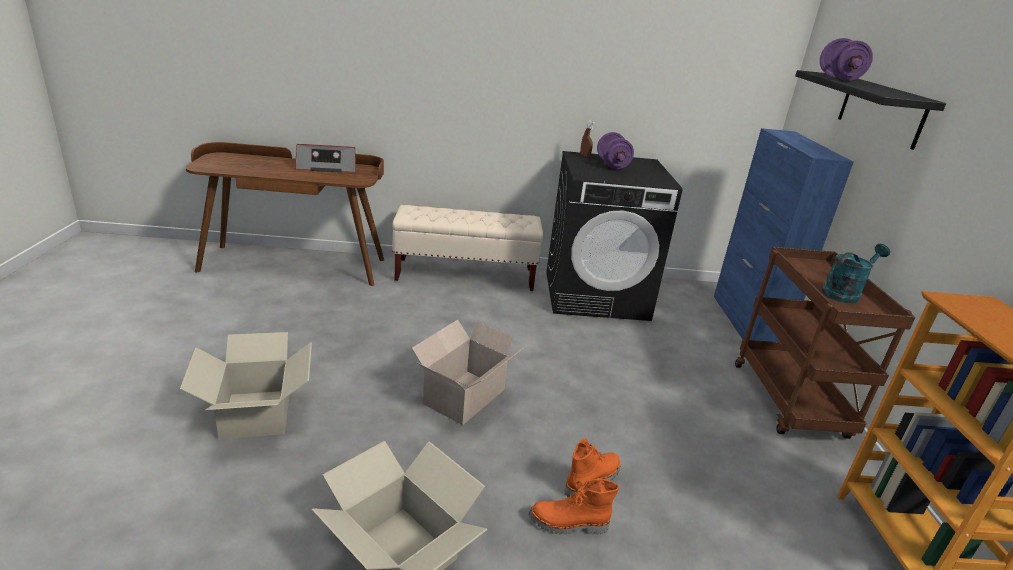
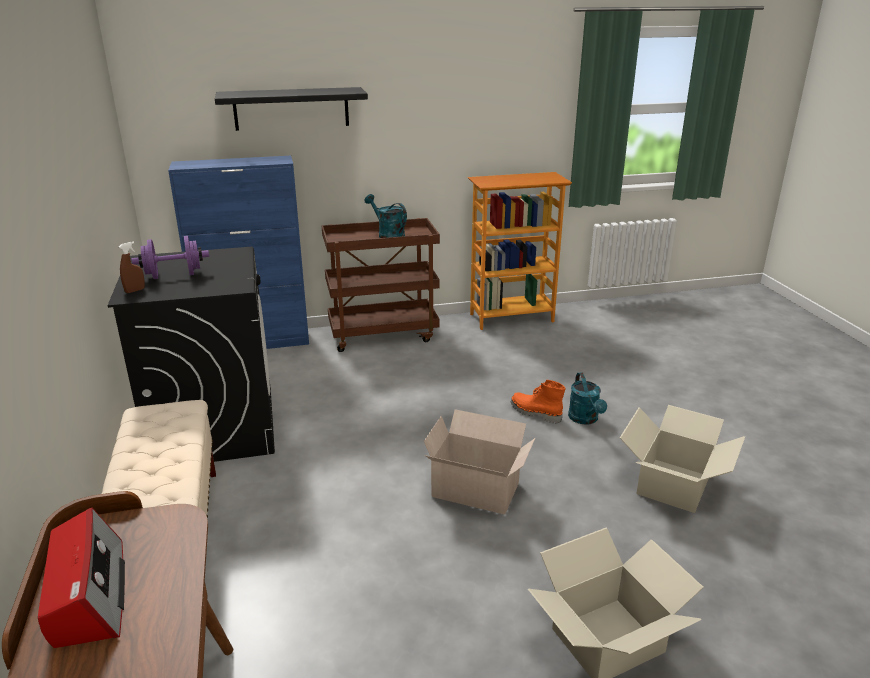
camera: 100 degrees left, 0 degrees up
(568, 524) = (585, 419): orange boot -> turquoise watering can
(839, 78) = (260, 93): purple dumbbell -> none

